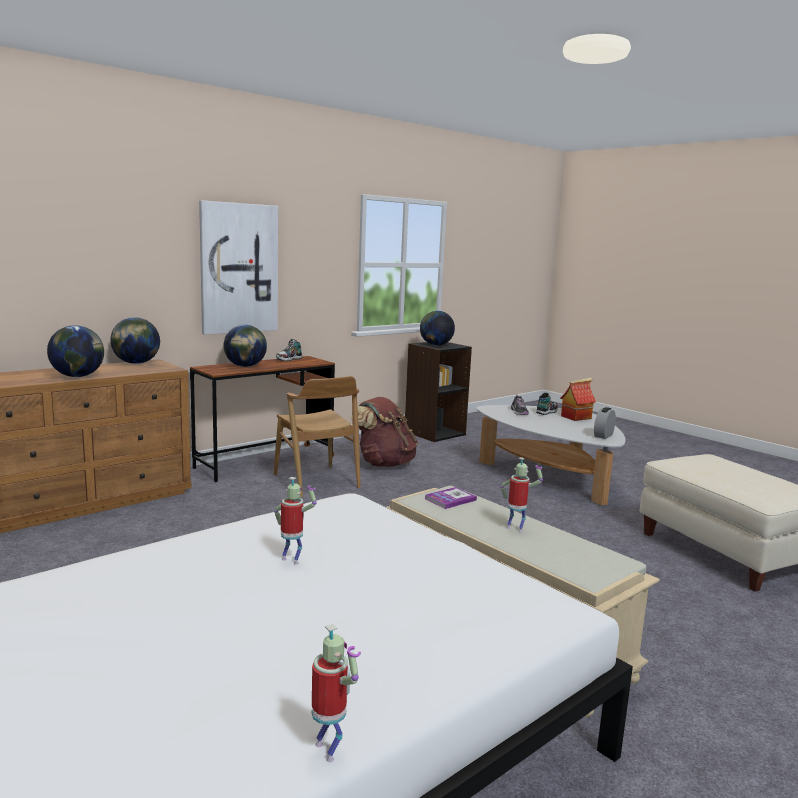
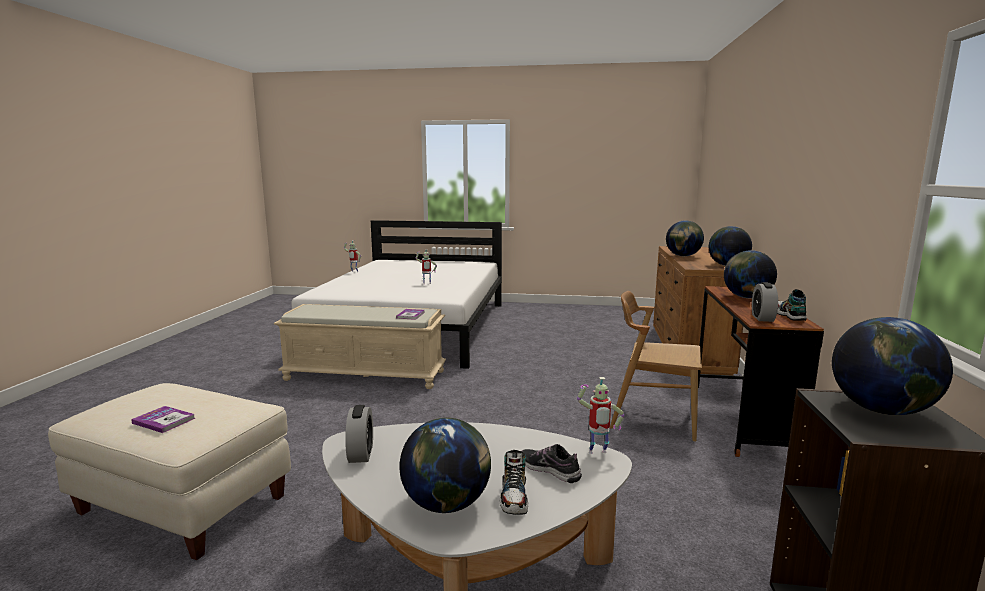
camera: 140 degrees right, 0 degrees up
(239, 268) = (802, 189): picture -> none
(308, 362) = (762, 318): none -> alarm clock
(384, 463) = (677, 475): brown backpack -> none
(516, 529) = (358, 312): toy robot -> toy robot (597, 453)
(576, 417) = (447, 504): toy house -> globe
(734, 467) = (164, 421): none -> book

